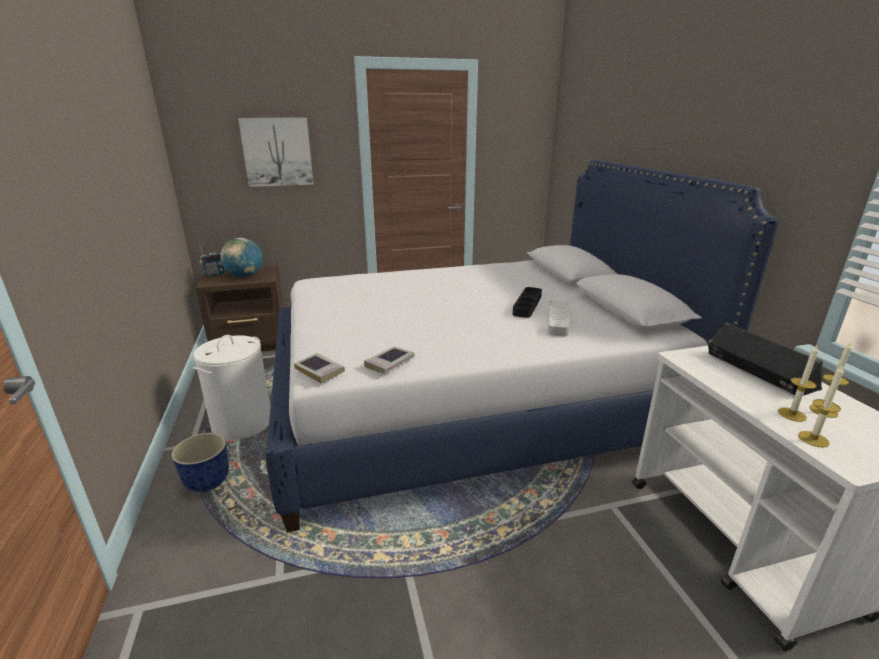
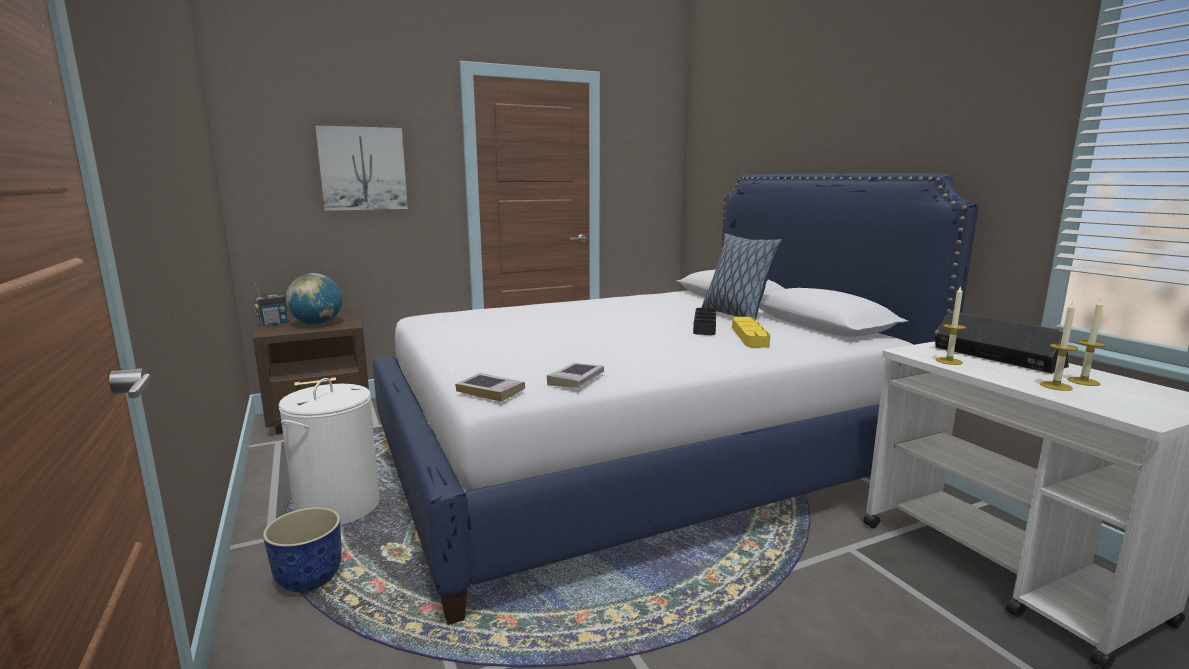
camera: 10 degrees left, 10 degrees down
(558, 321) = (749, 336): grey tray -> yellow tray
(560, 294) = (735, 315): none -> pillow
(813, 439) = (1091, 402): candle -> candle (949, 361)

